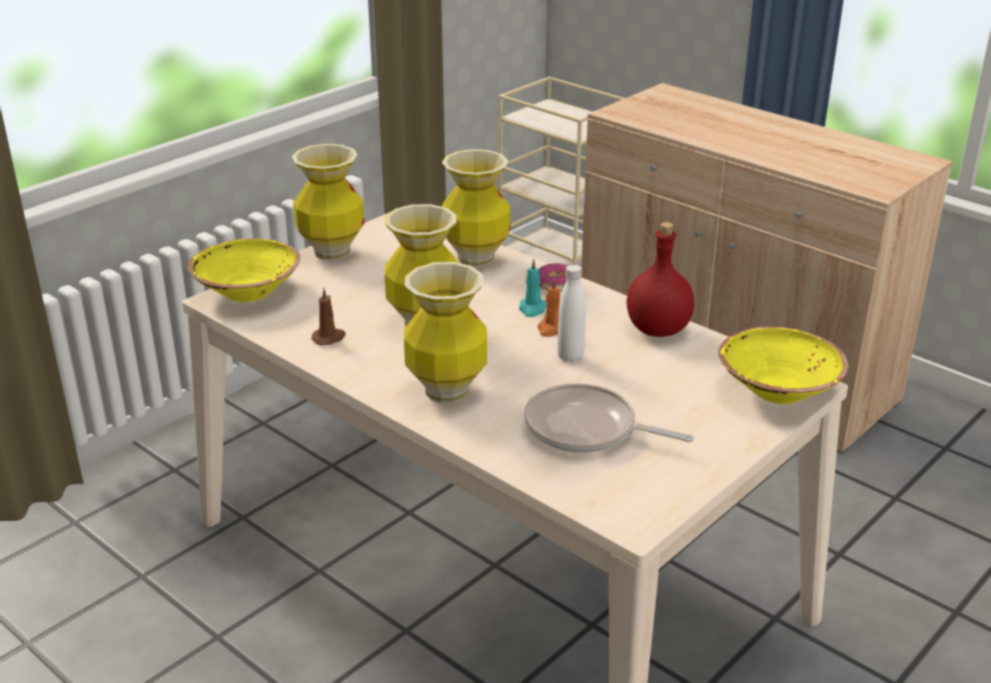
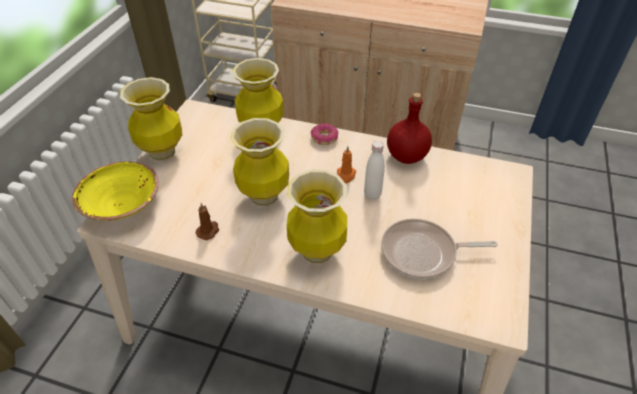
camera: 25 degrees left, 15 degrees up
(532, 309) = (323, 162): turquoise candle -> none
(778, 390) = (502, 183): yellow bowl -> none

